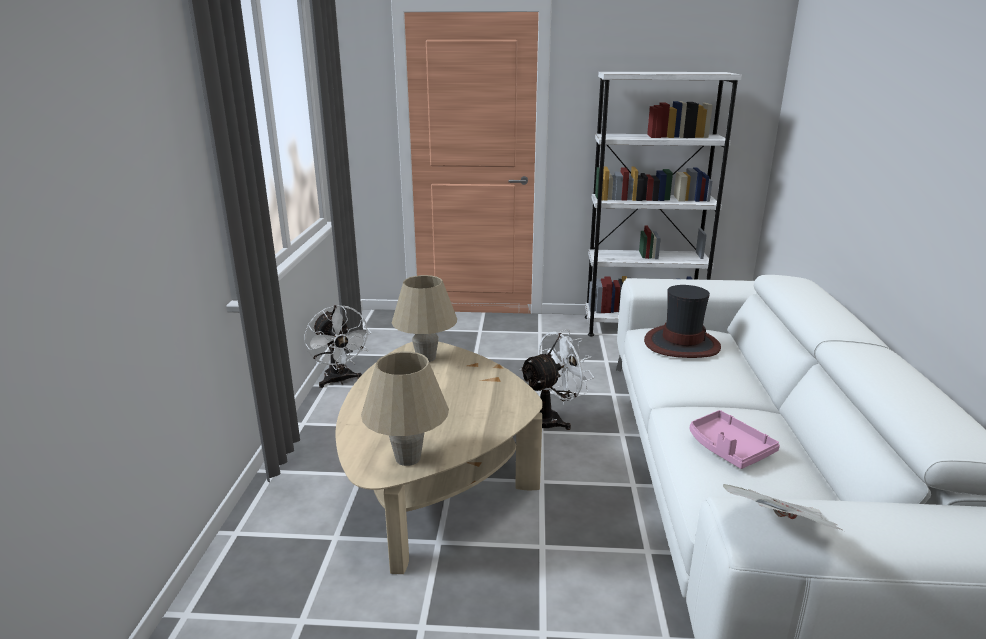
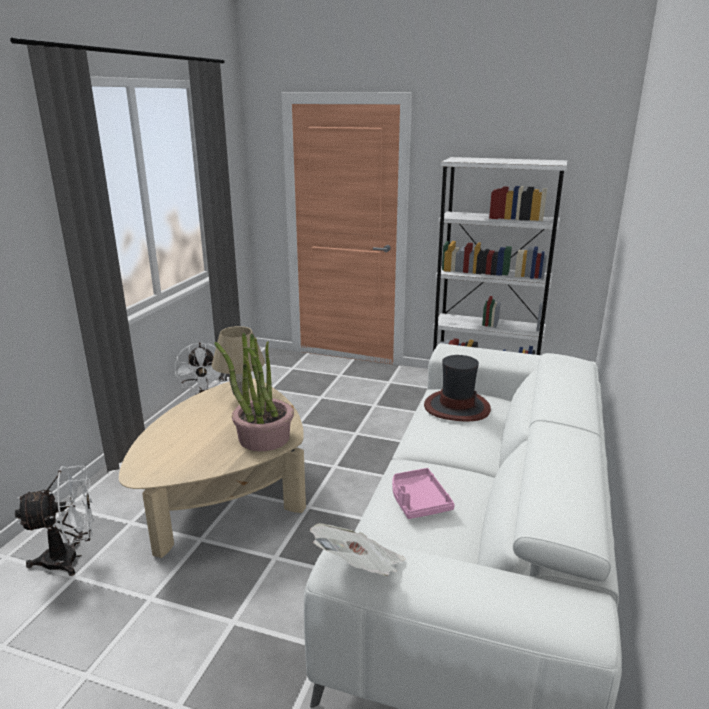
camera: 15 degrees right, 0 degrees up
(408, 458) = (168, 469): beige table lamp -> none
(495, 405) = (263, 438): none -> potted plant
(551, 419) = (350, 457): white fan -> white fan (70, 558)

